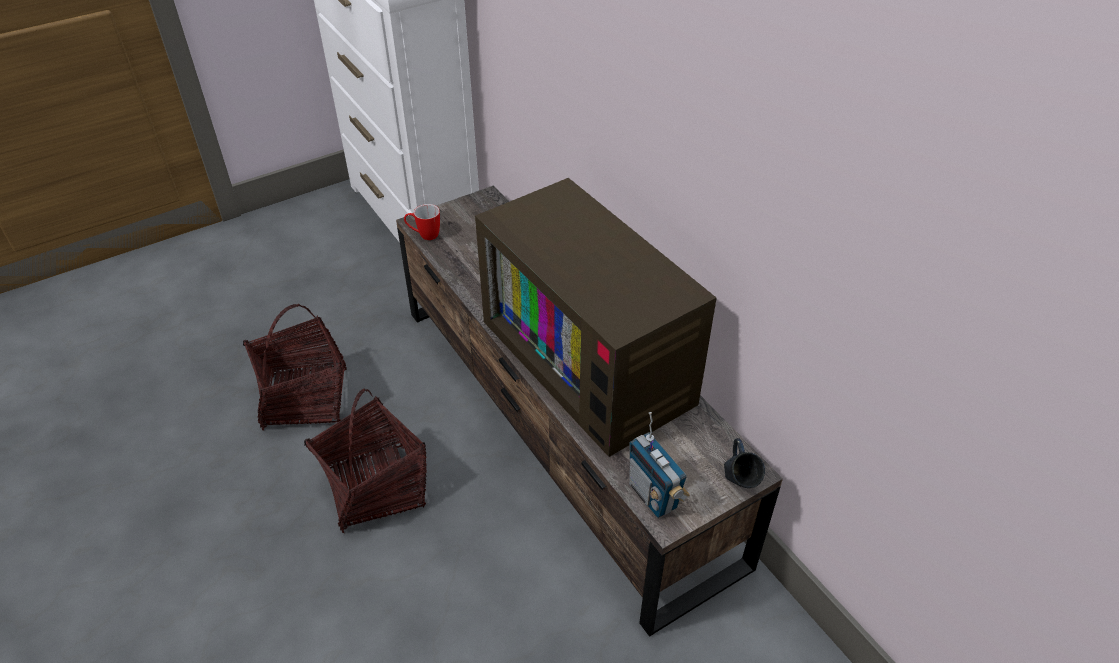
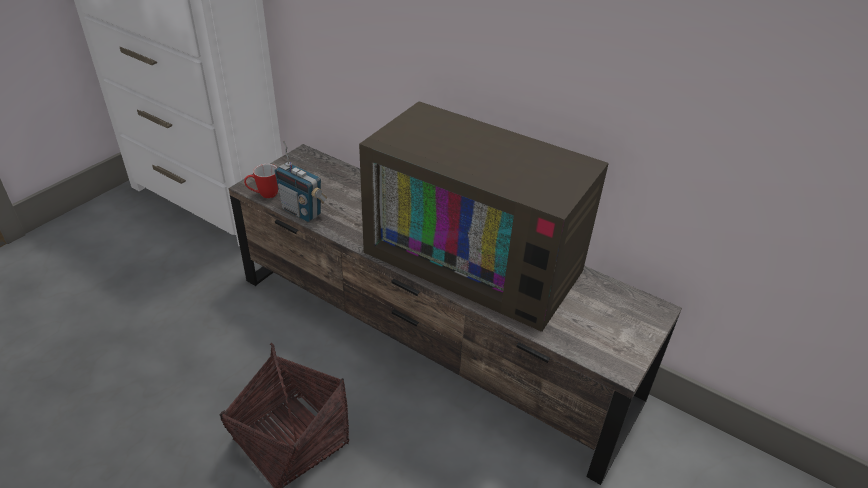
camera: 25 degrees left, 5 degrees down
(306, 398) = (178, 382): basket -> none
(653, 495) = (598, 351): radio -> radio (302, 211)
(738, 483) = (653, 321): blue mug -> none

